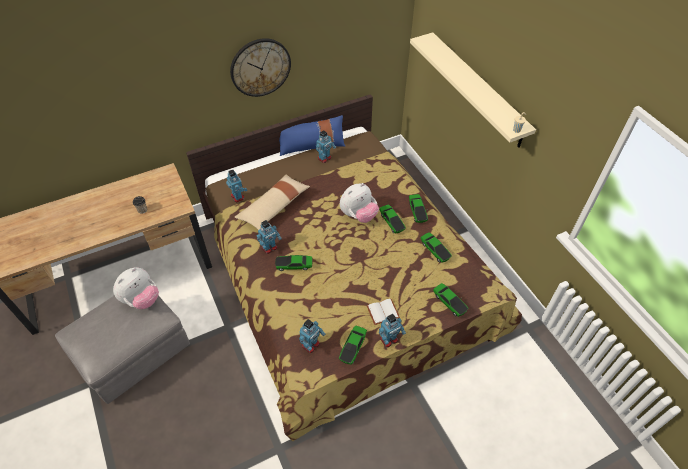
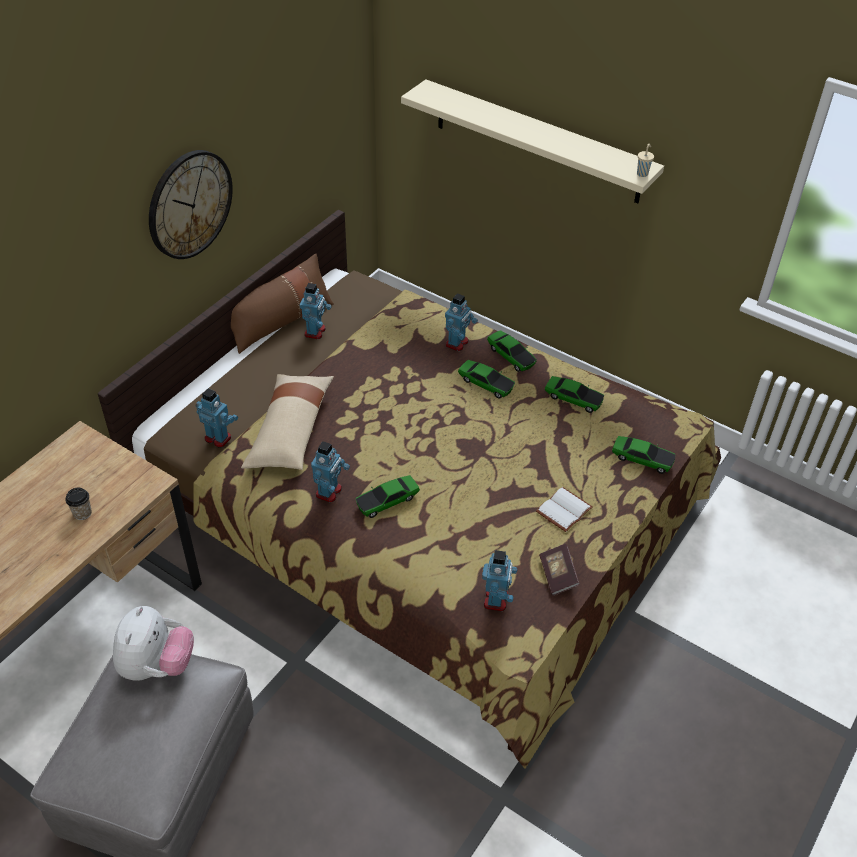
camera: 30 degrees left, 5 degrees down
(311, 146) = (280, 321): blue pillow -> brown pillow
(353, 347) = (558, 575): toy car -> book
(358, 215) = (431, 393): plush toy -> none
(389, 340) = (599, 542): toy robot -> toy robot (457, 343)

